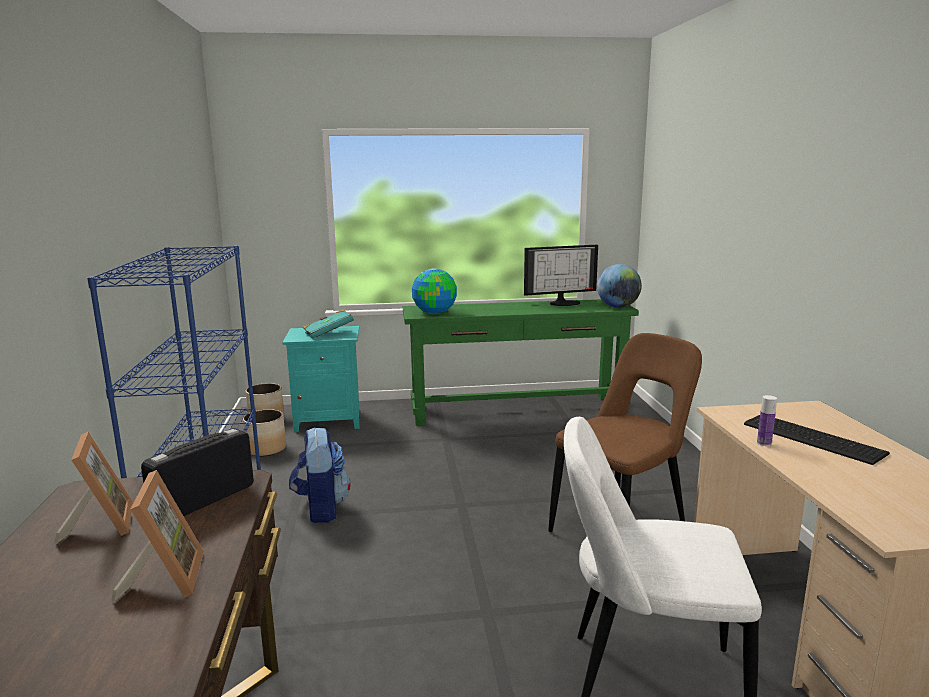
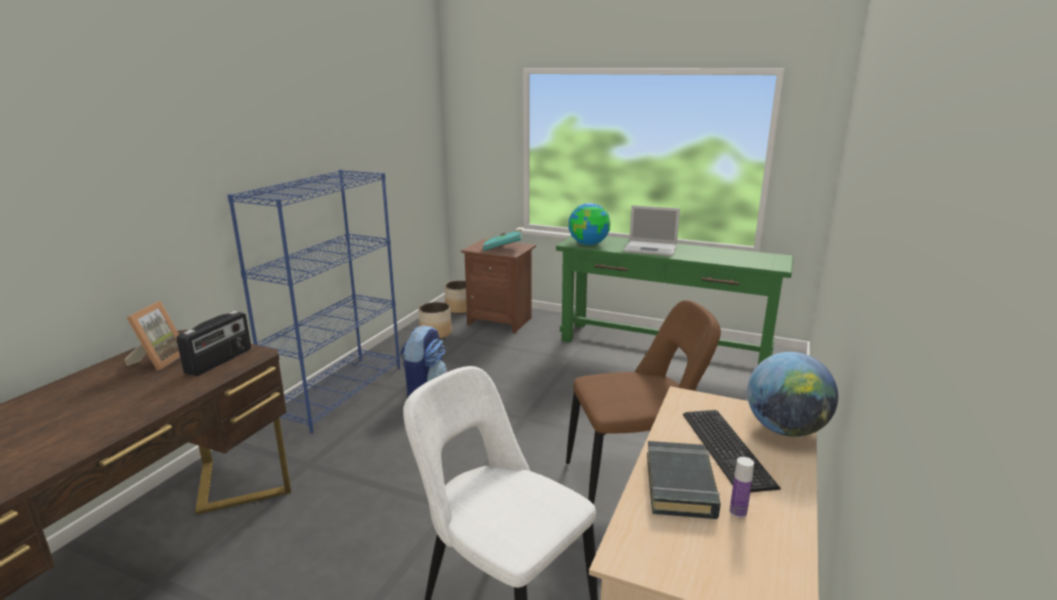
camera: 30 degrees right, 5 degrees up
(165, 578) = (138, 403): picture frame -> none
(203, 501) = (220, 361): radio -> radio turned 135 degrees clockwise
(328, 420) = (500, 321): turquoise nightstand -> brown nightstand
(499, 309) = (651, 249): none -> laptop
(564, 302) = (726, 251): monitor -> none
(618, 307) = (774, 265): globe -> globe (785, 429)
(764, 443) = (668, 438): bottle -> bottle (738, 512)
(831, 472) = (680, 485): none -> black book

